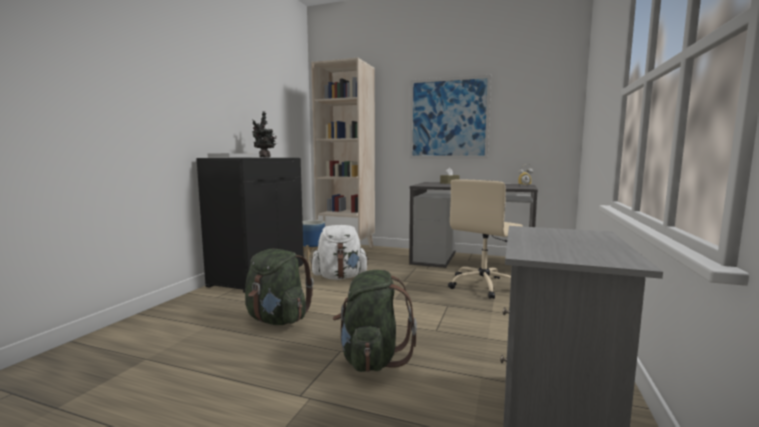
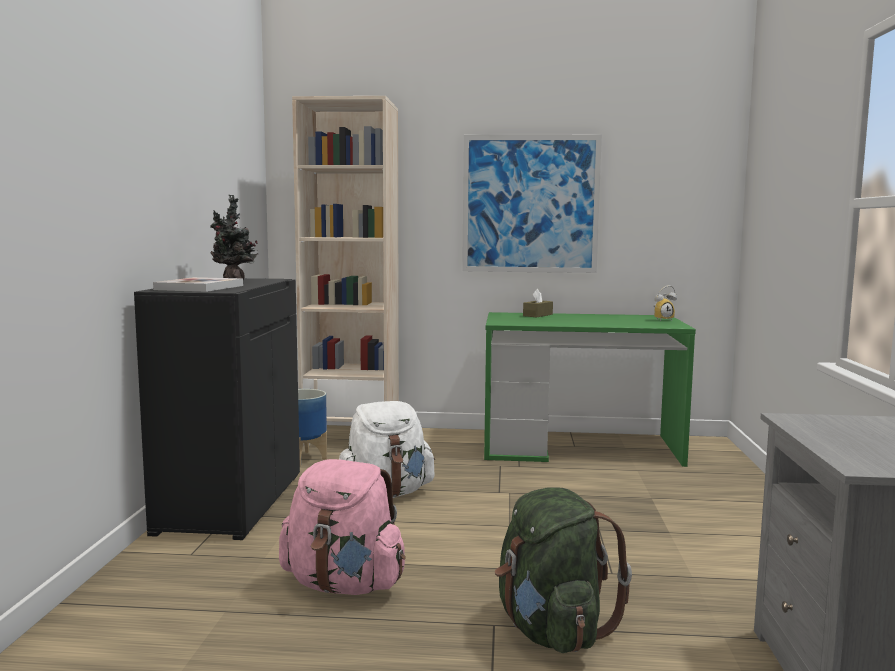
camera: 15 degrees left, 0 degrees up
(277, 320) = (344, 585): green backpack -> pink backpack
(471, 261) = (579, 447): grey desk -> green desk
(484, 286) = (629, 490): beige office chair -> none

